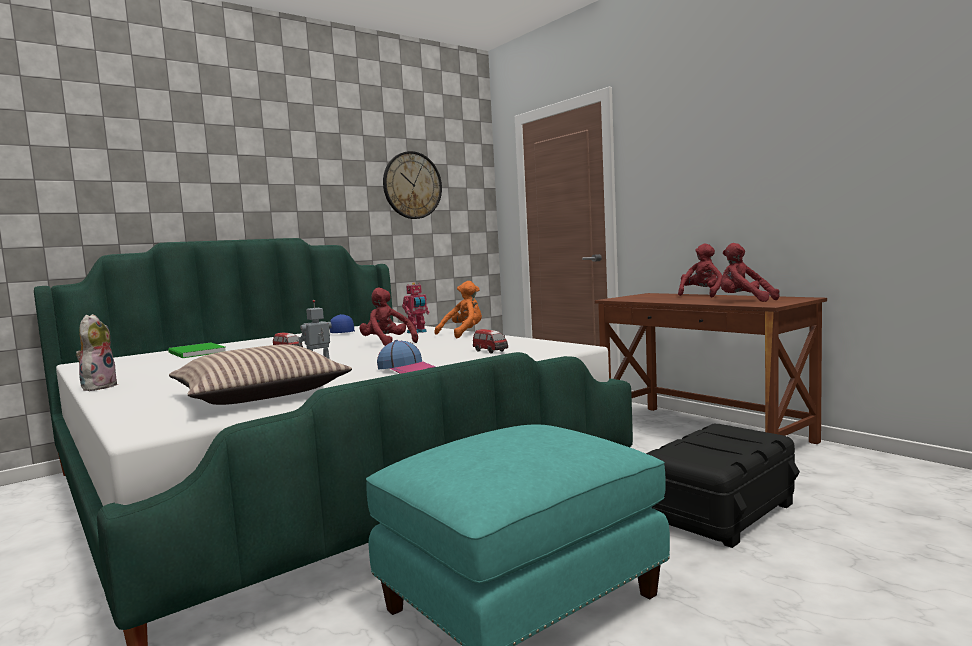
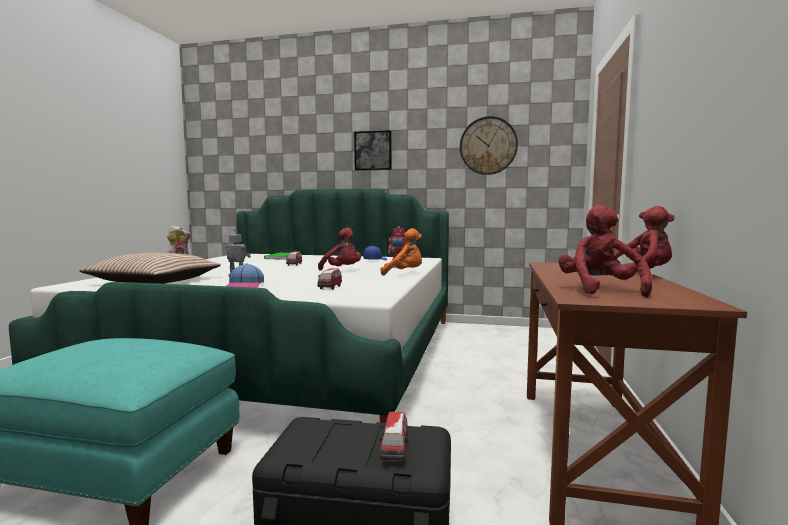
camera: 50 degrees right, 0 degrees up
(275, 185) = (373, 151): none -> picture
(387, 343) = (342, 270): red plush toy -> red plush toy turned 120 degrees clockwise
(741, 437) = (395, 451): none -> toy car

